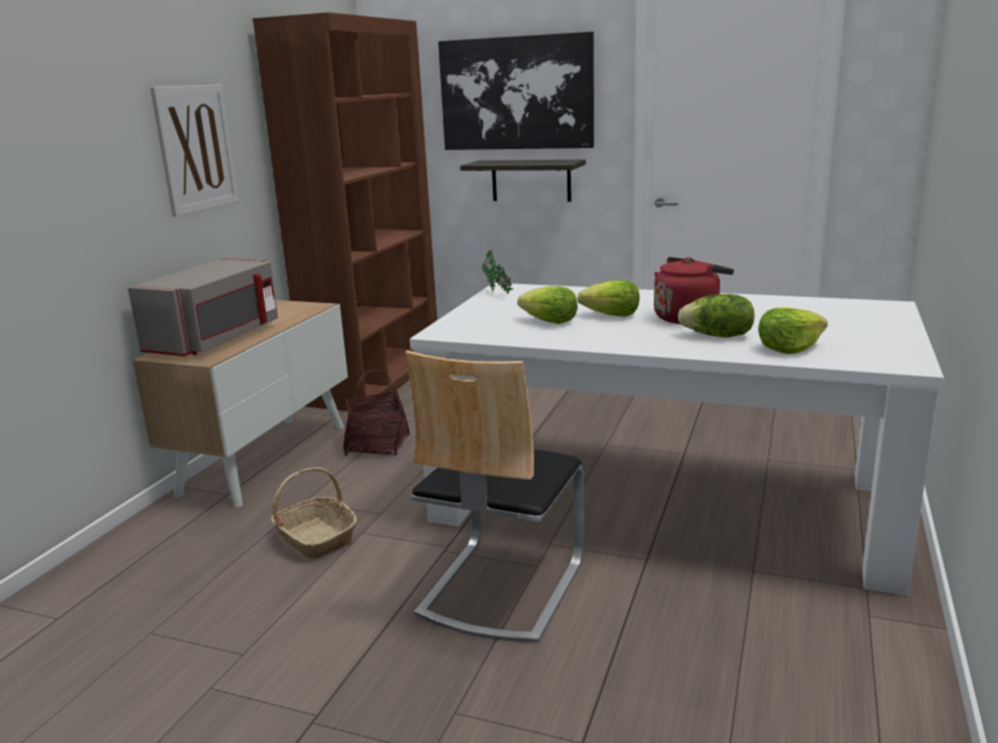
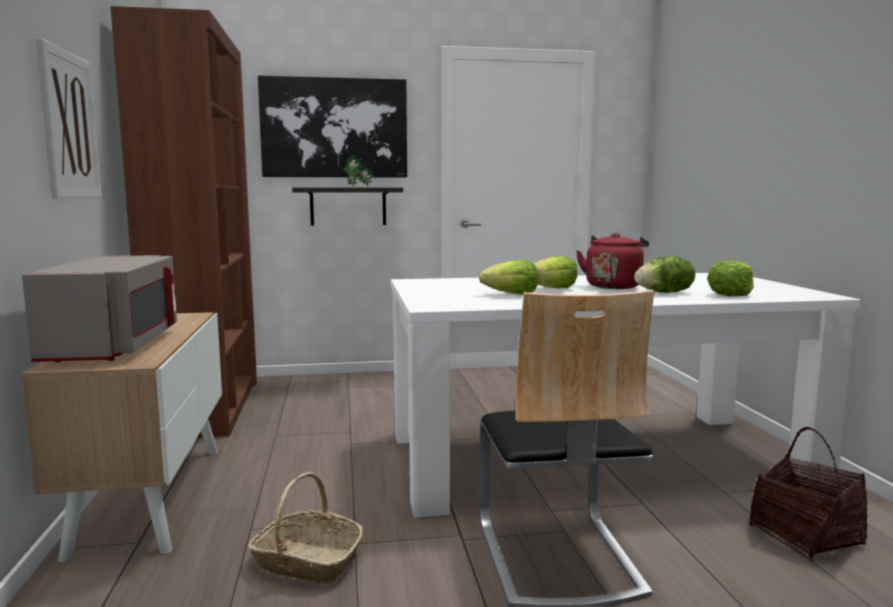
camera: 30 degrees left, 10 degrees down
(378, 445) = (277, 461): basket -> basket (805, 535)
(497, 294) = (416, 284): potted plant -> potted plant (358, 187)

